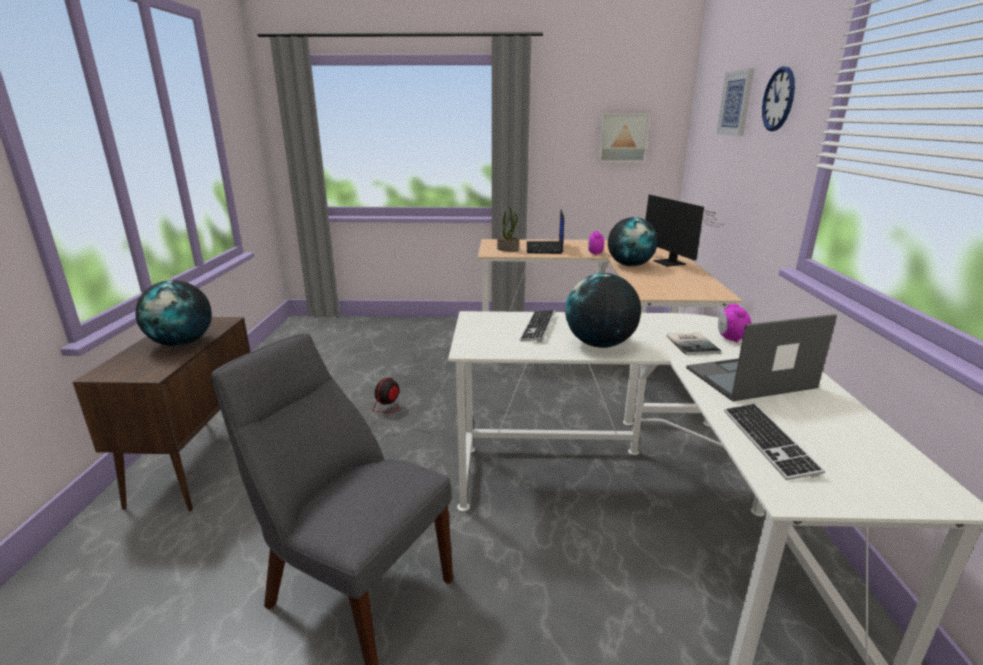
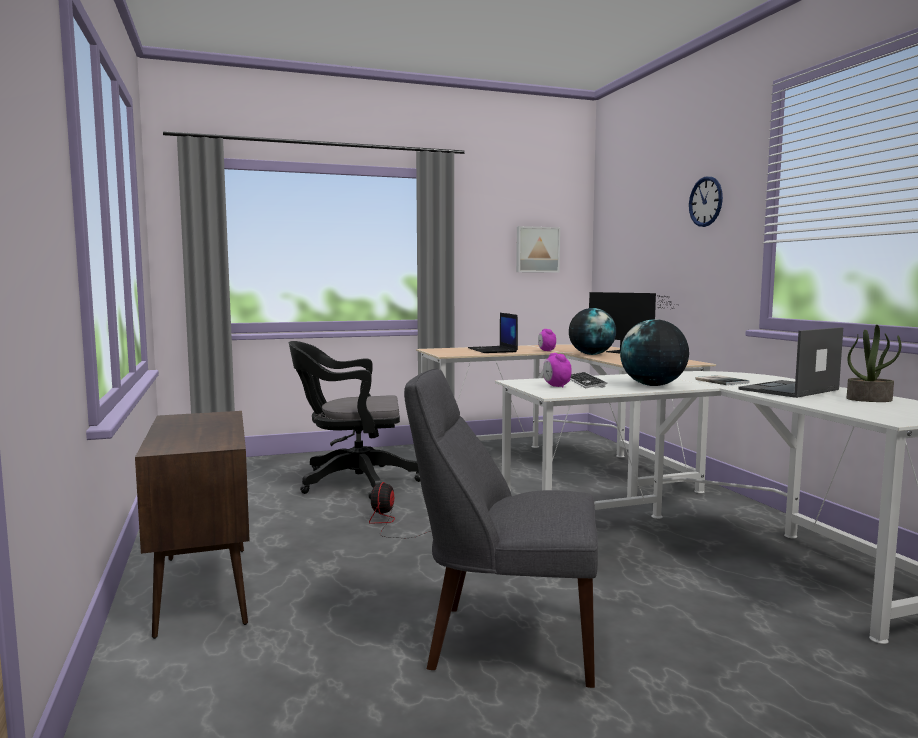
camera: 20 degrees left, 15 degrees down
(182, 343) = (209, 428): globe -> none
(403, 358) = (352, 482): none -> black office chair
(508, 249) = (459, 352): potted plant -> potted plant (869, 399)
(730, 339) = (743, 378): alarm clock -> alarm clock (556, 386)
(736, 103) = (654, 211): picture -> none
(768, 441) = (847, 407): keyboard -> none

